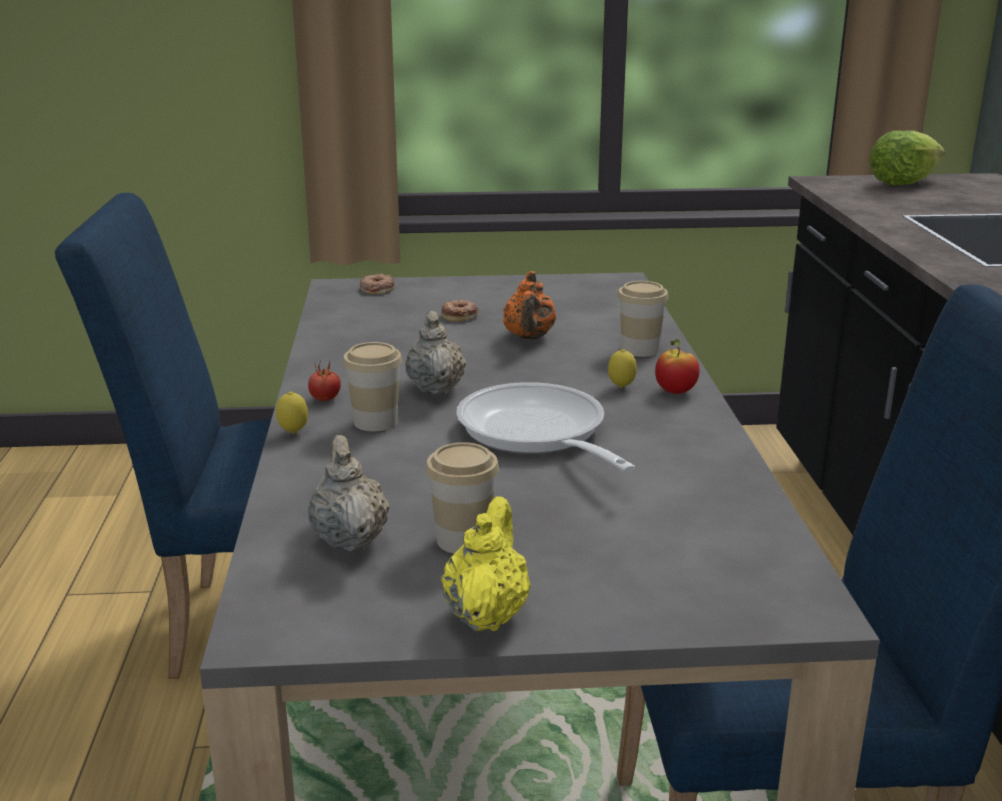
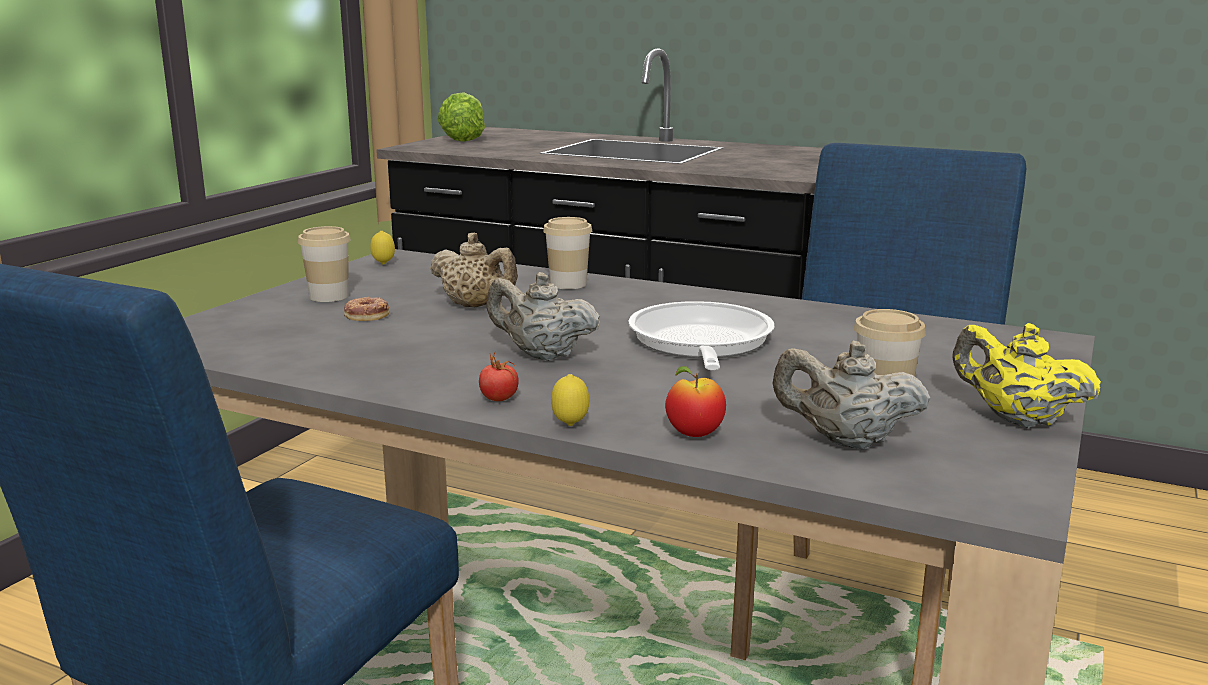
camera: 60 degrees left, 5 degrees down
(375, 422) = (591, 390): cup -> cup (329, 296)
(377, 289) = (210, 327): donut -> none
(529, 337) = (475, 306): orange teapot -> beige teapot
(536, 434) = (699, 344): frying pan -> frying pan turned 90 degrees clockwise
(621, 387) = (639, 304): lemon -> lemon (383, 264)
(675, 392) = (671, 294): apple -> apple (694, 434)

